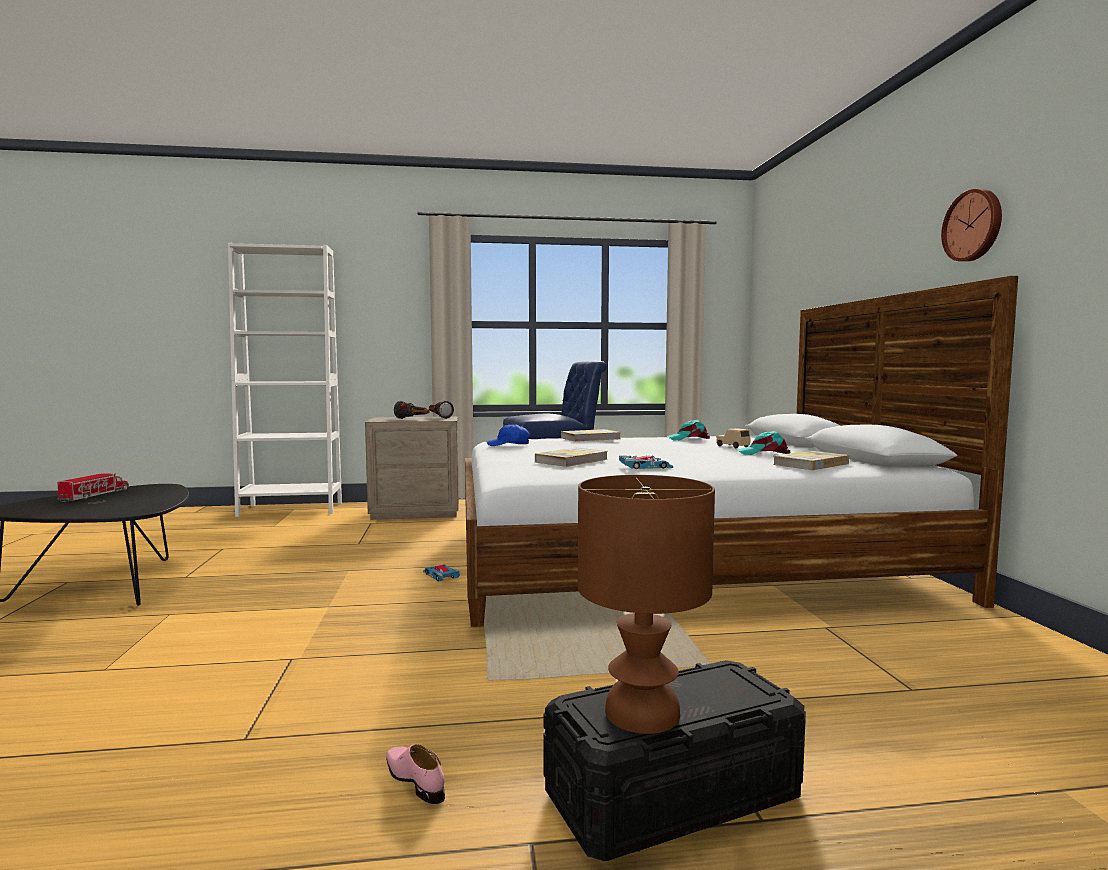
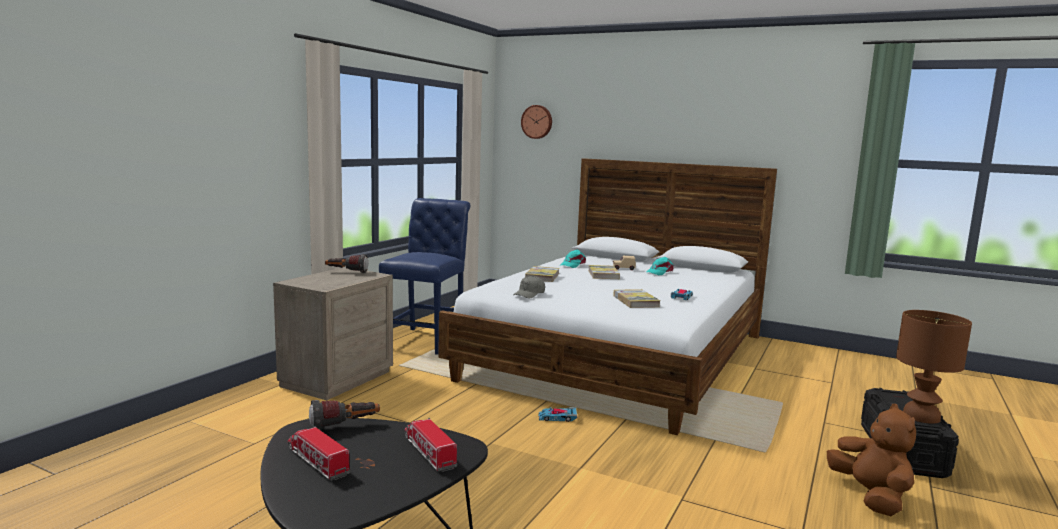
camera: 55 degrees left, 5 degrees up
(124, 507) = (429, 452): none -> toy truck
(291, 509) = (186, 422): white bookcase -> none
(413, 419) = (344, 279): flashlight -> flashlight (345, 426)
(415, 780) = (870, 496): pink shoe -> brown plush toy
(508, 445) = (529, 294): blue cap -> grey cap
(811, 464) = (710, 277): book -> book (603, 274)
(974, 225) = (742, 134): wall clock -> wall clock (537, 122)

